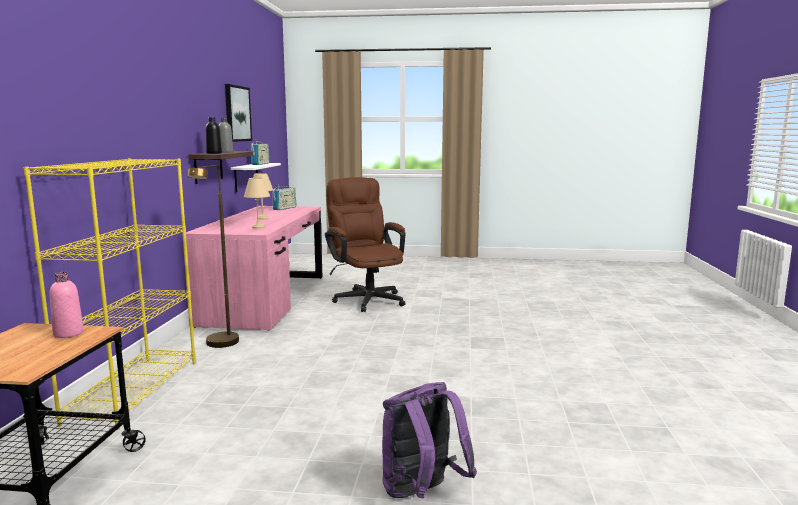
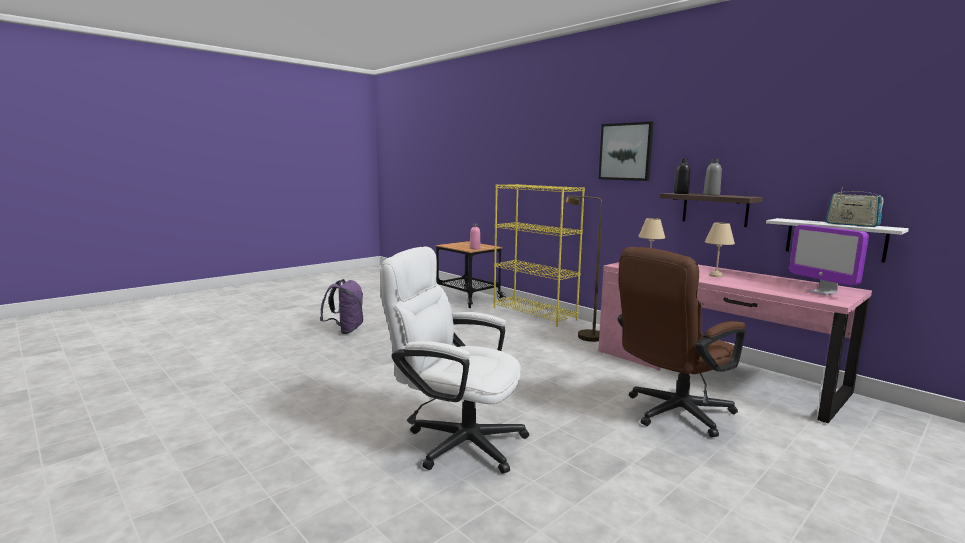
camera: 130 degrees right, 0 degrees up
(237, 114) = (822, 151): picture -> picture (625, 151)
(284, 208) = (822, 292): radio -> monitor
(366, 298) = (672, 414): brown office chair -> brown office chair turned 135 degrees clockwise
(507, 328) = (456, 440): none -> white office chair

